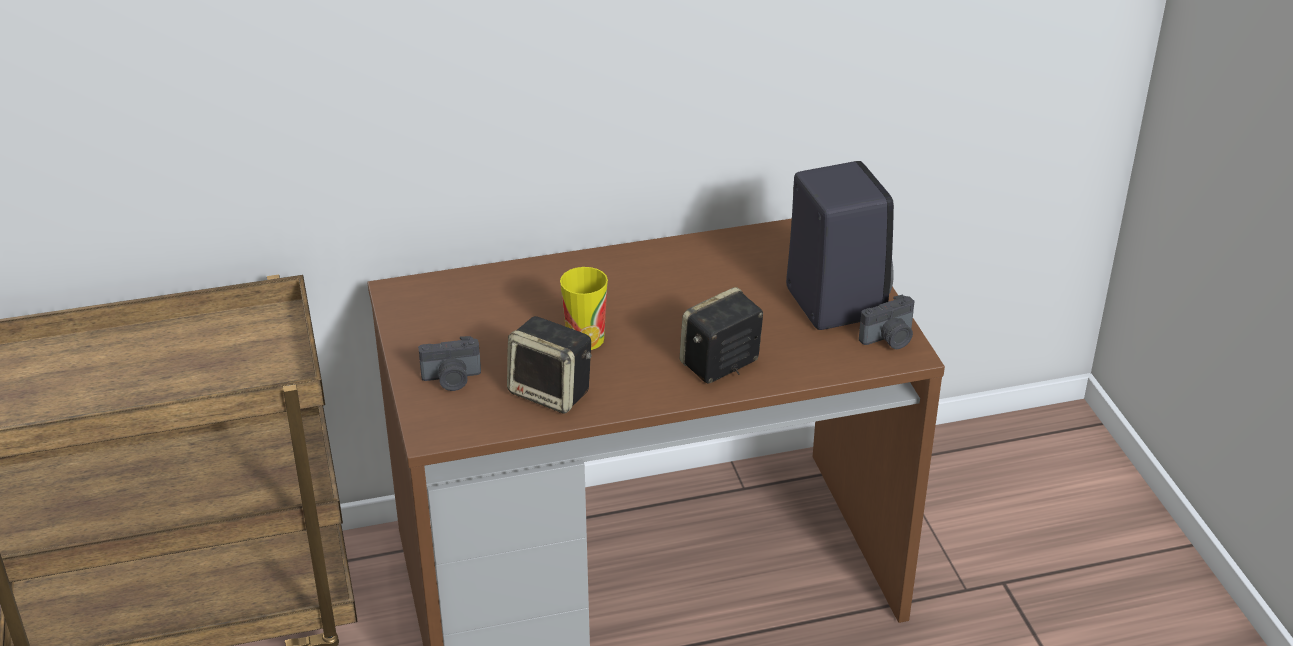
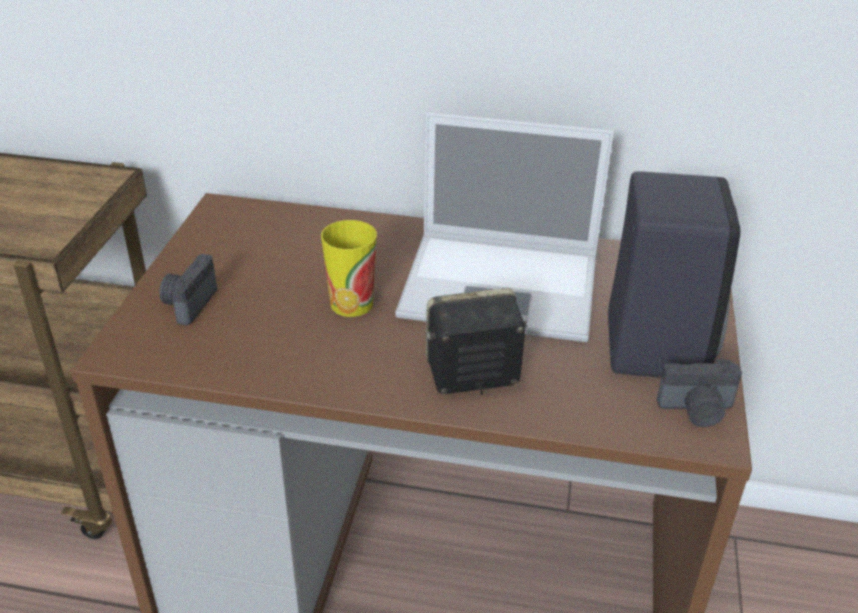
camera: 25 degrees right, 0 degrees up
(452, 379) = (188, 304): camera -> camera turned 90 degrees clockwise
(552, 392) = (270, 349): speaker -> none
(693, 289) = (504, 286): none -> laptop

